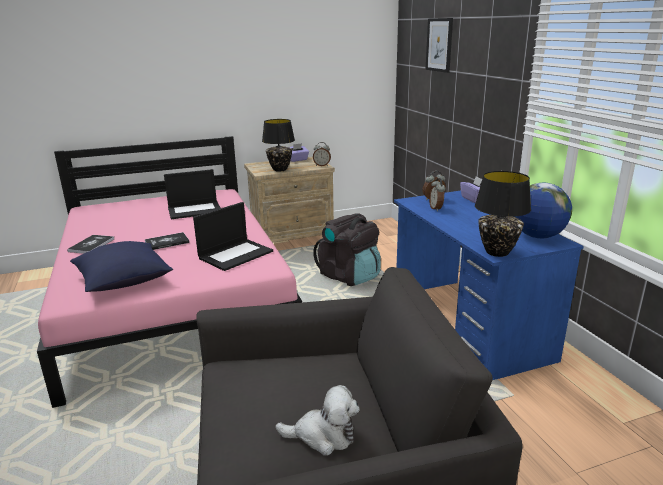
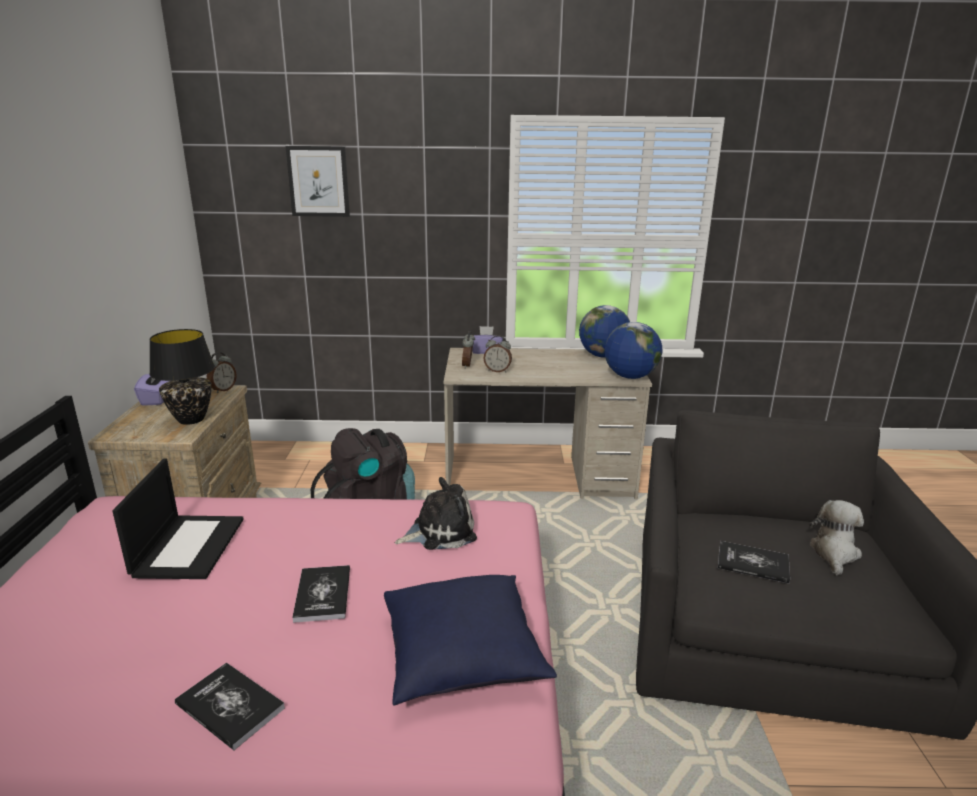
camera: 70 degrees left, 0 degrees up
(236, 254) = (440, 531): laptop -> plush toy
(277, 383) = (753, 563): none -> book
(468, 325) = (539, 477): blue desk -> beige desk
(497, 252) = (630, 377): black table lamp -> globe

